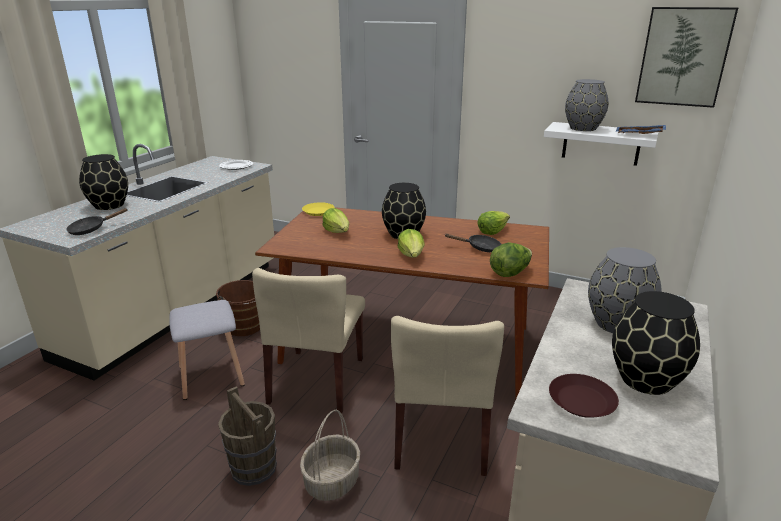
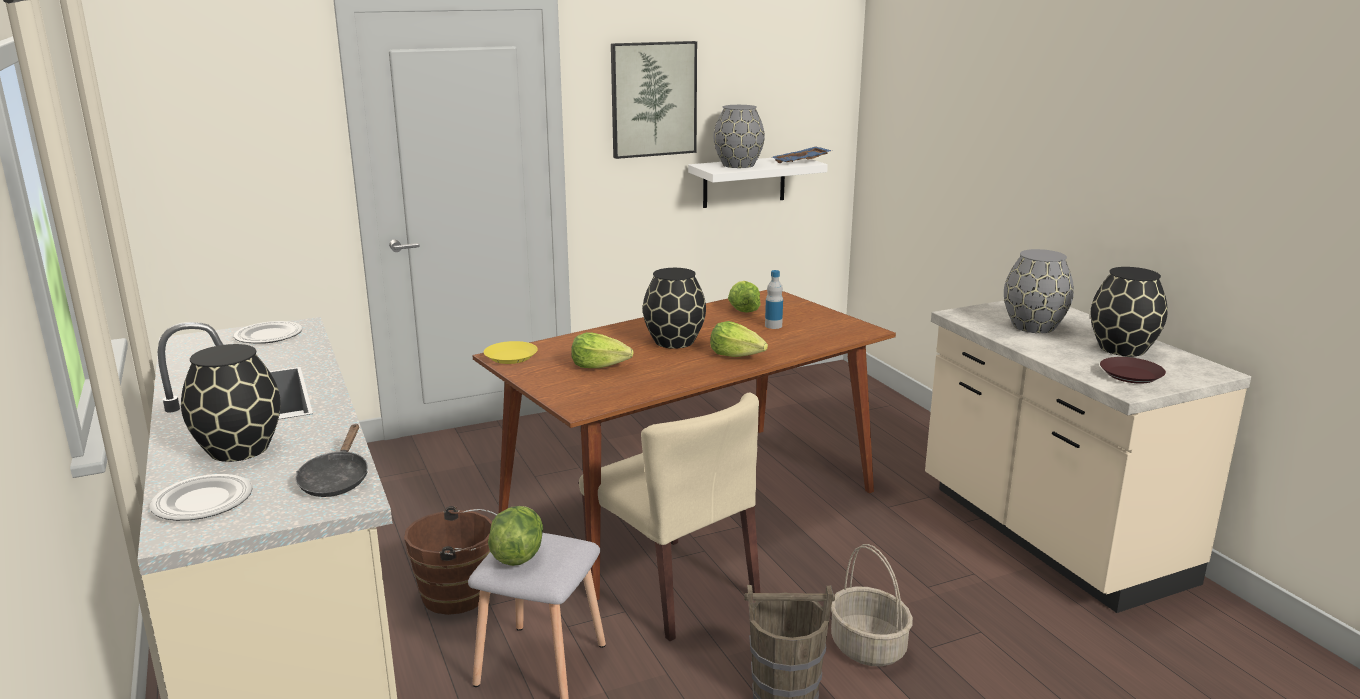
camera: 50 degrees left, 5 degrees down
(54, 218) = (201, 501): none -> plate
(441, 435) = (870, 553): beige chair -> none
(480, 248) = (773, 326): black frying pan -> bottle
(510, 273) = (848, 335): lettuce -> lettuce (518, 554)
(683, 57) = (811, 70): picture -> picture (653, 99)

